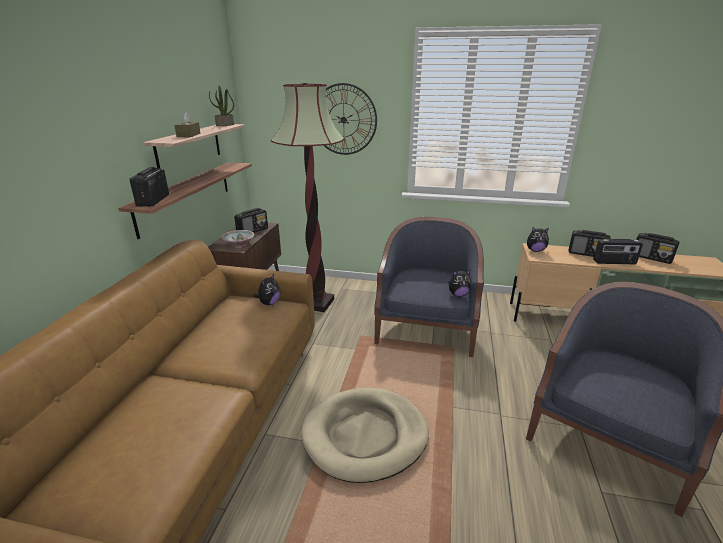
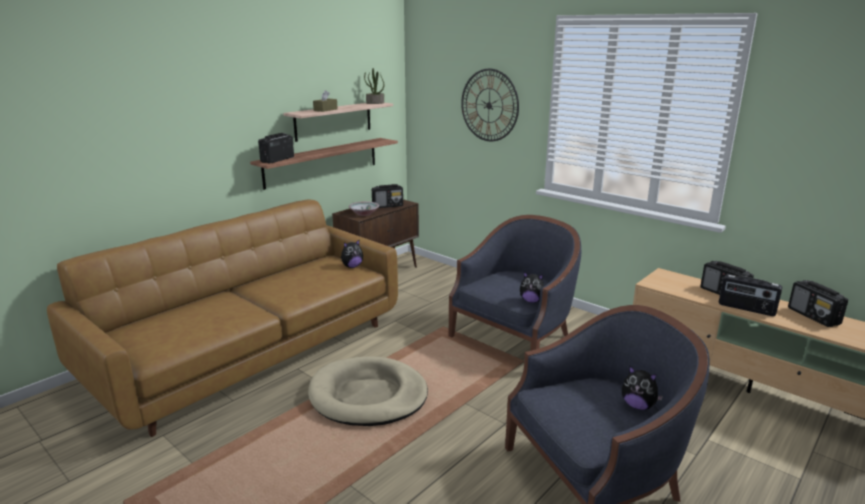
camera: 30 degrees right, 5 degrees down
(316, 303) = (431, 291): floor lamp -> none
(535, 250) = (660, 277): plush toy -> plush toy (638, 406)

